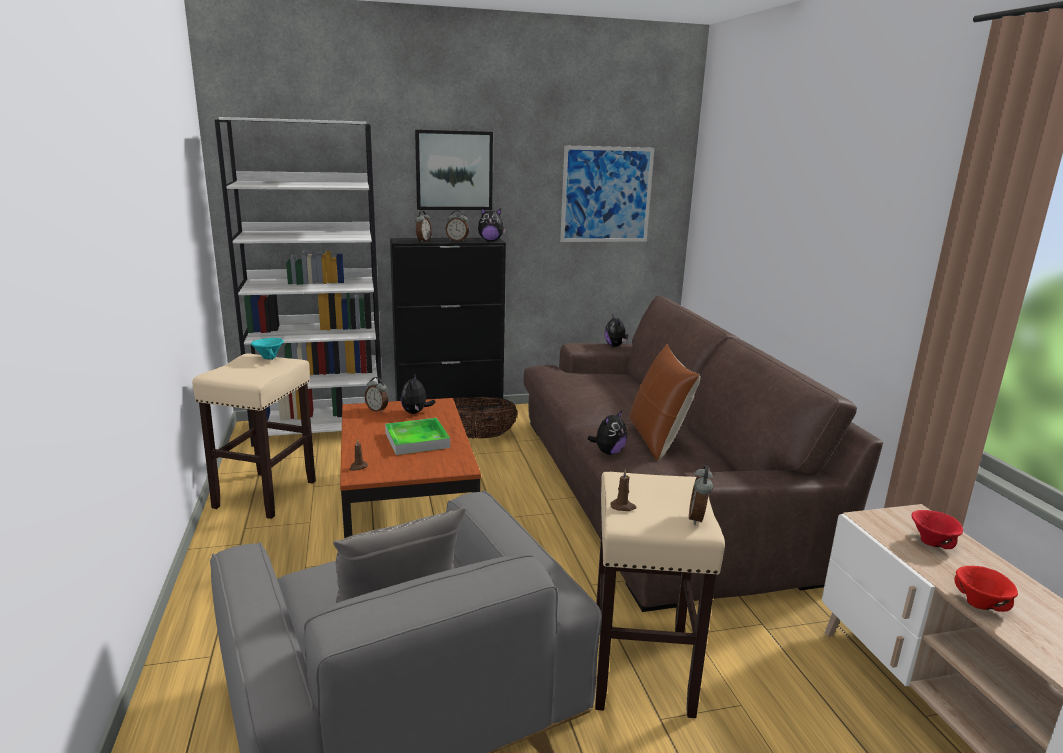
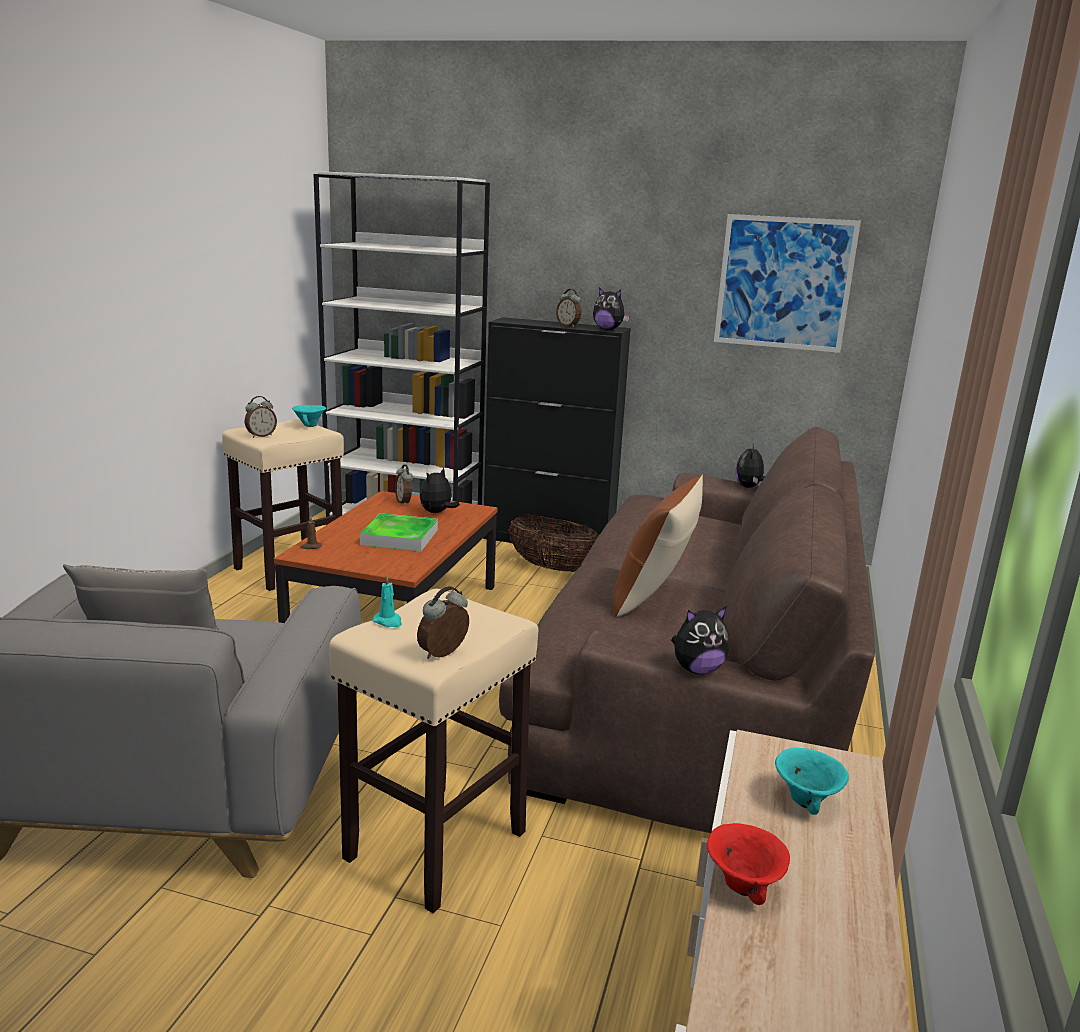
camera: 30 degrees right, 0 degrees up
(423, 241) = (528, 323): alarm clock -> alarm clock (261, 436)
(454, 170) = (584, 241): picture -> none
(608, 452) = (572, 595): plush toy -> plush toy (697, 669)
(623, 507) = (388, 621): brown candle -> turquoise candle
(930, 543) = (805, 800): red bowl -> turquoise bowl

